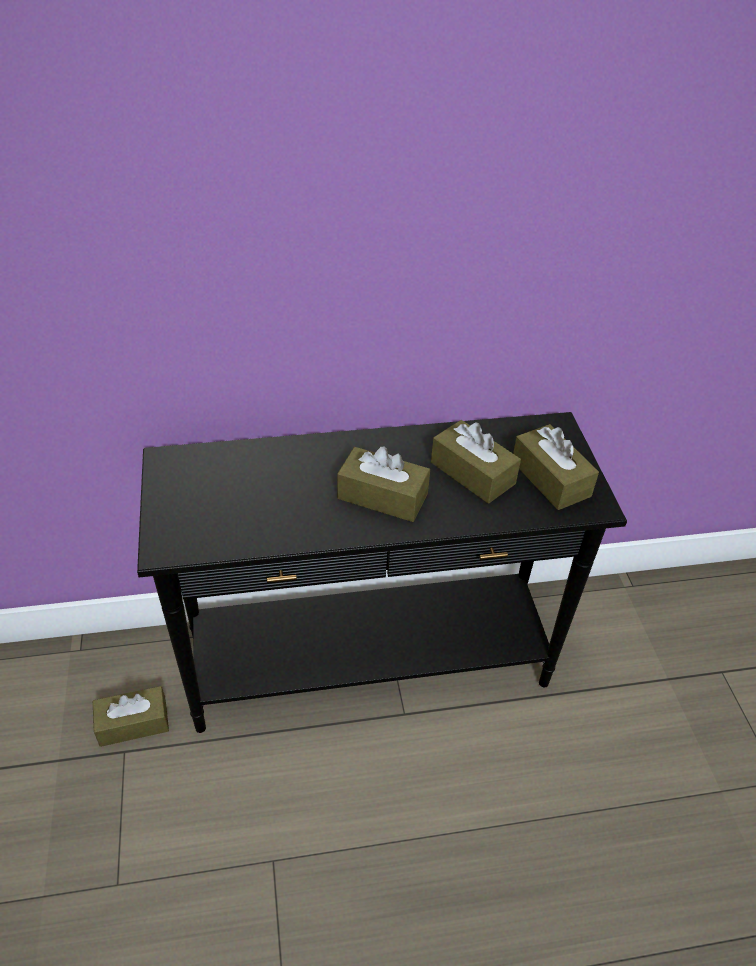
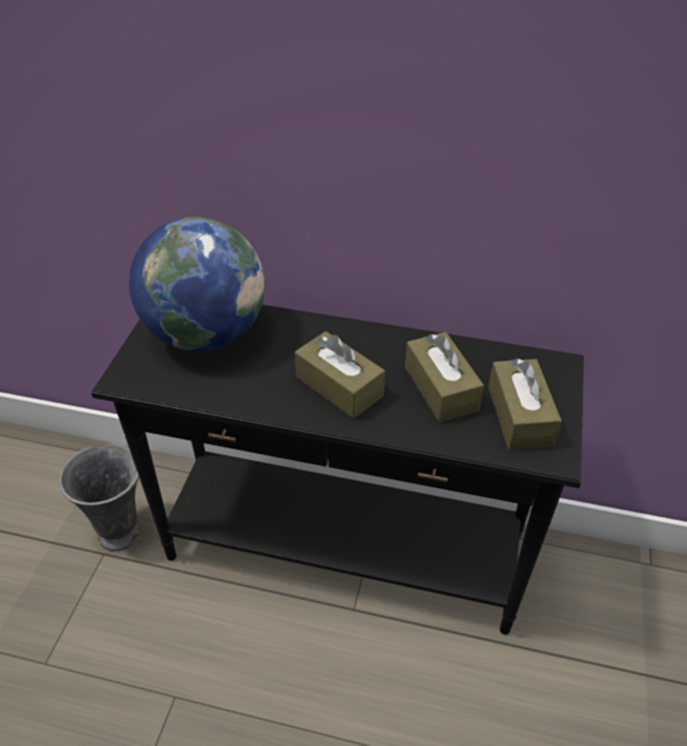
camera: 25 degrees right, 0 degrees up
(133, 723) = (122, 532): brown tissue box -> grey vase
(223, 481) = (206, 334): none -> globe

